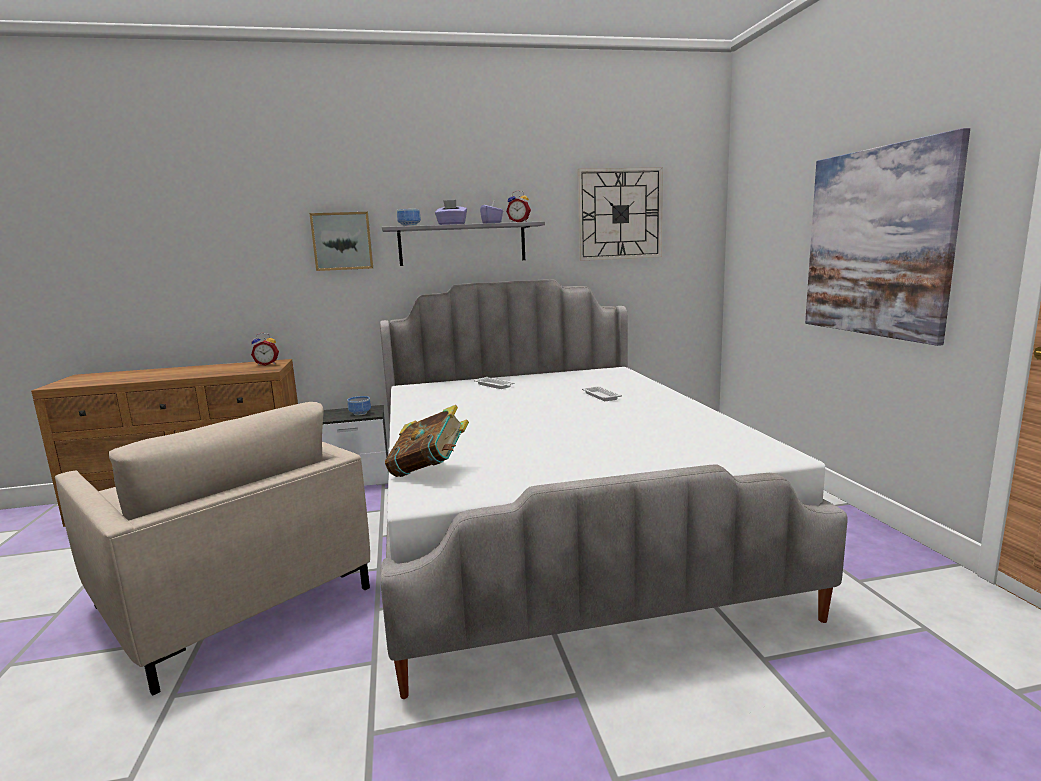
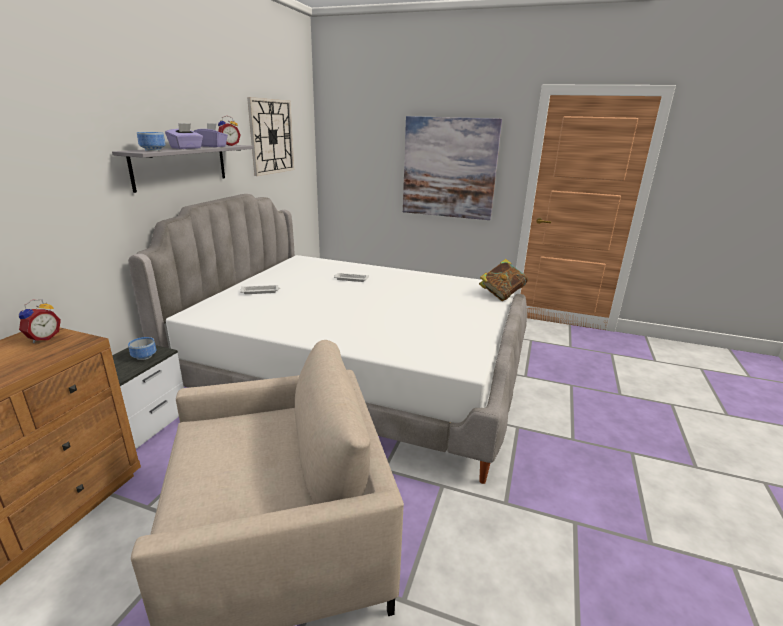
camera: 60 degrees left, 10 degrees up
(342, 241) = (71, 168): picture -> none
(429, 471) = (423, 354): book -> book (501, 295)

